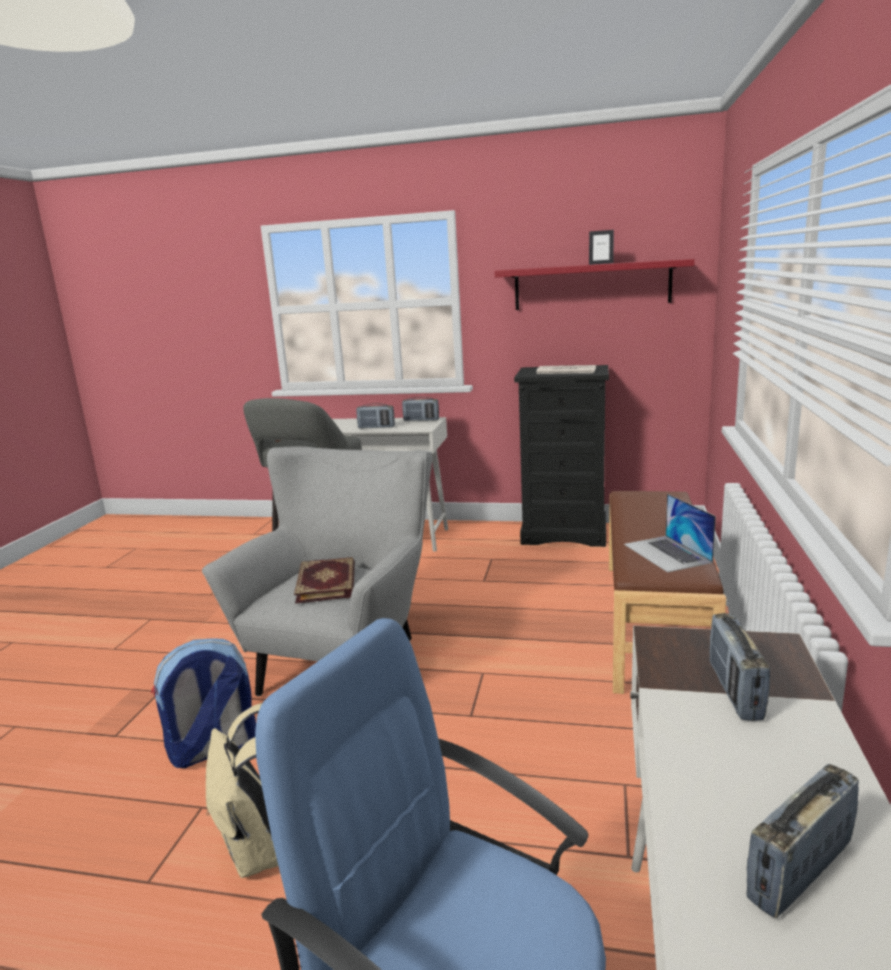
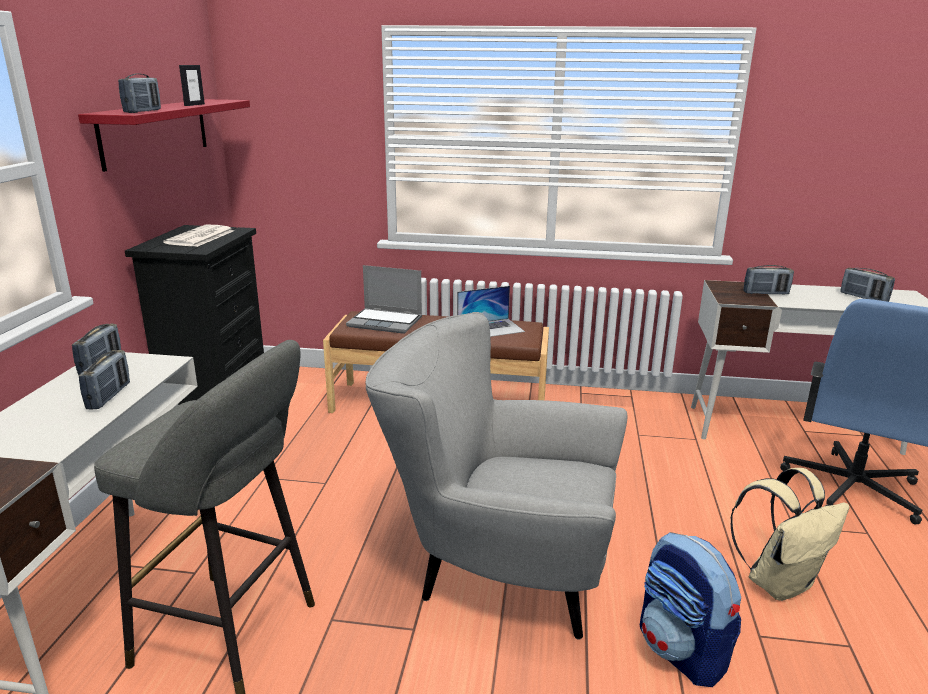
camera: 95 degrees left, 5 degrees up
(328, 583) = (538, 477): book -> none
(521, 268) = (143, 111): none -> radio
(656, 506) = (386, 322): none -> laptop

